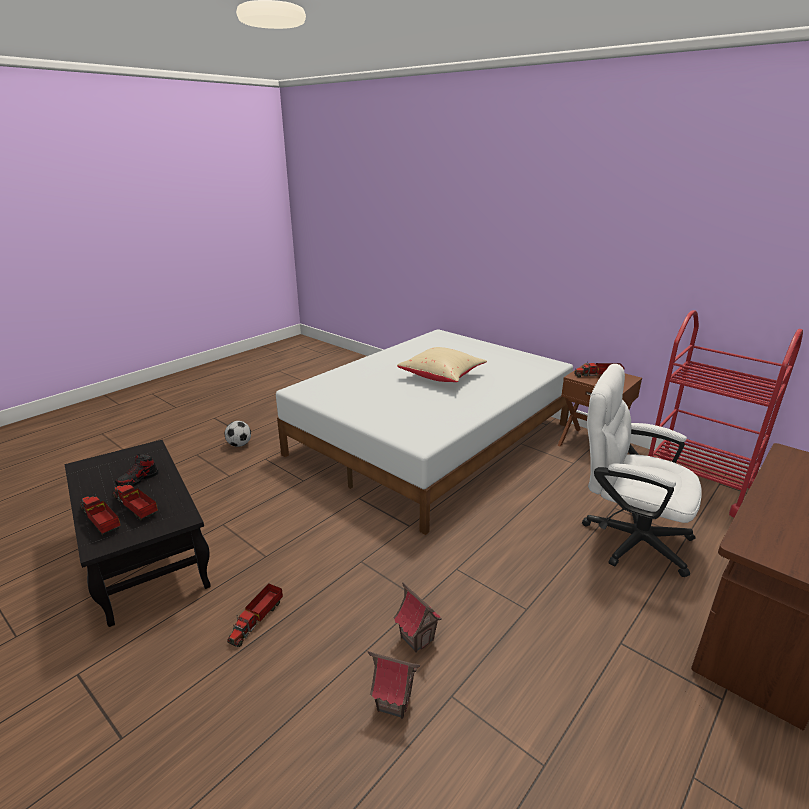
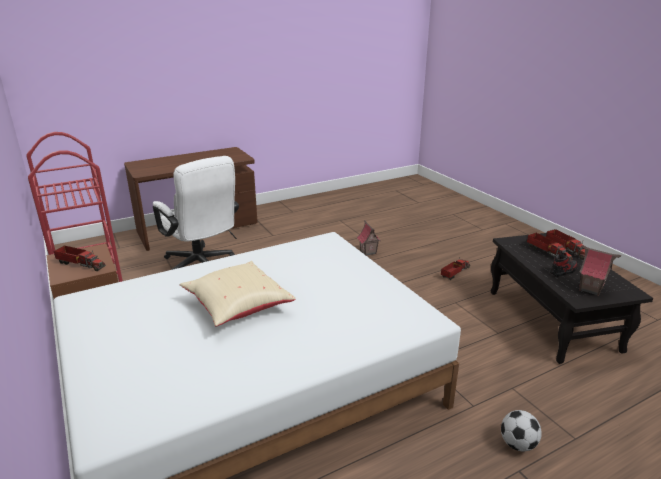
camera: 160 degrees left, 0 degrees up
(394, 702) = (388, 239): toy house -> toy house (590, 289)

